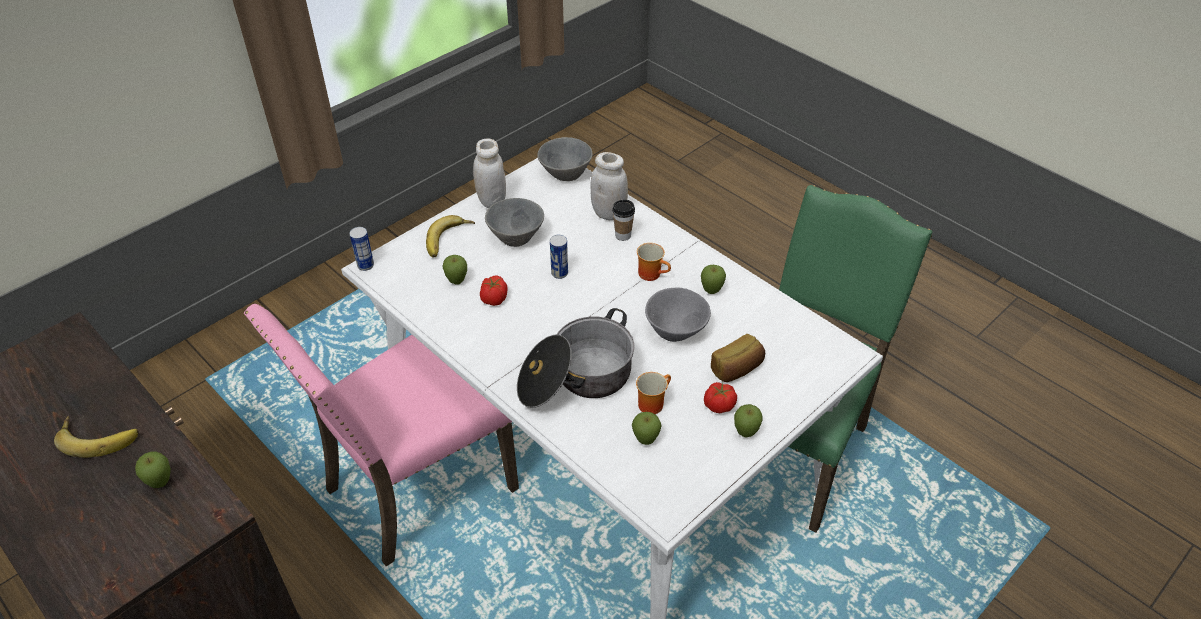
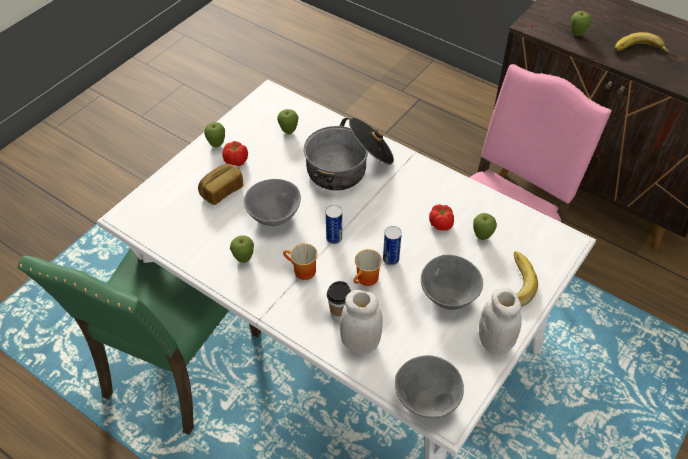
camera: 170 degrees right, 5 degrees up
(365, 265) = (575, 242): can -> can (334, 238)
(651, 402) = (288, 157): mug -> mug (367, 280)

